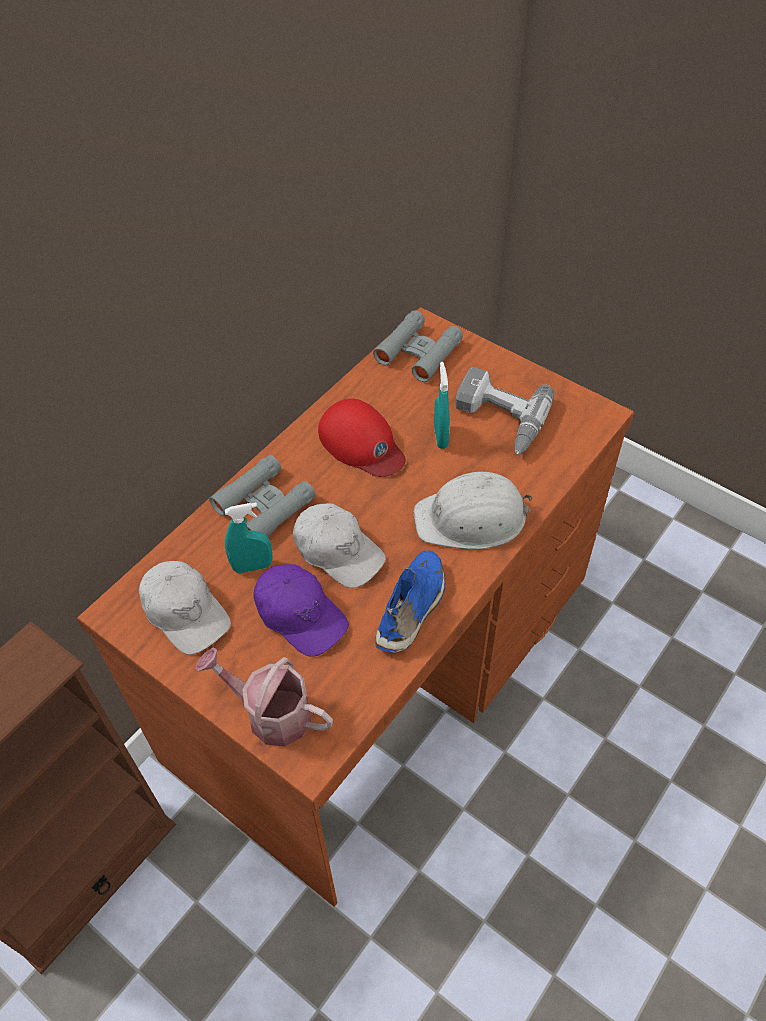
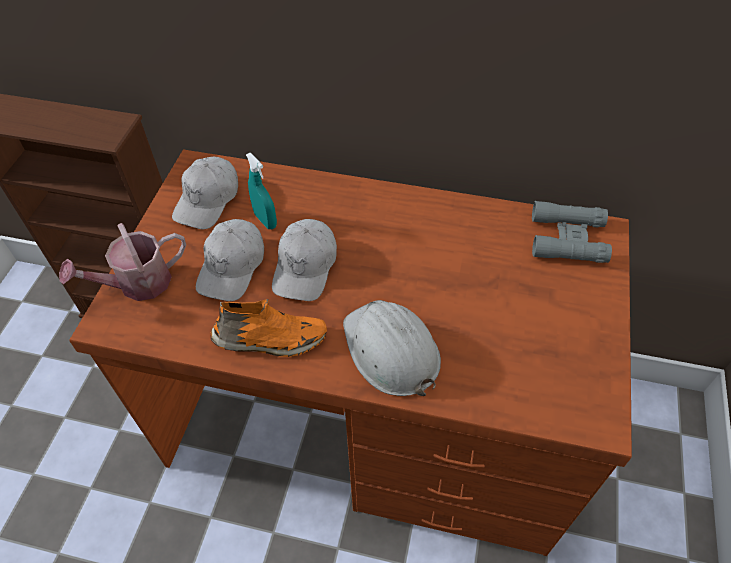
camera: 65 degrees right, 0 degrees up
(264, 505) = (328, 203): grey binoculars -> none
(271, 713) = (137, 284): watering can -> watering can turned 120 degrees counterclockwise
(300, 614) = (232, 267): purple cap -> white cap
(362, 443) = (429, 239): red cap -> none
(412, 608) = (270, 340): blue shoe -> orange shoe
(441, 437) = (474, 292): turquoise spray bottle -> none
(498, 419) = (527, 331): power drill -> none

